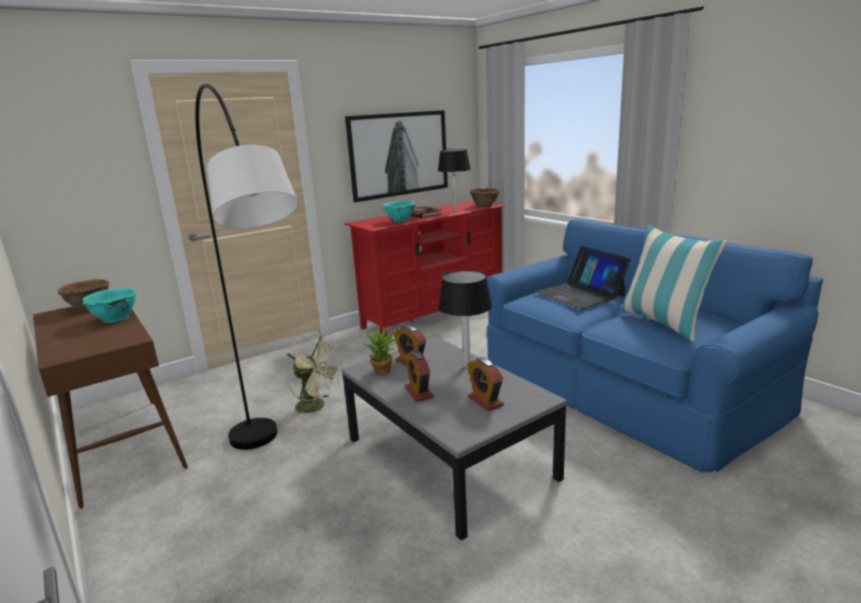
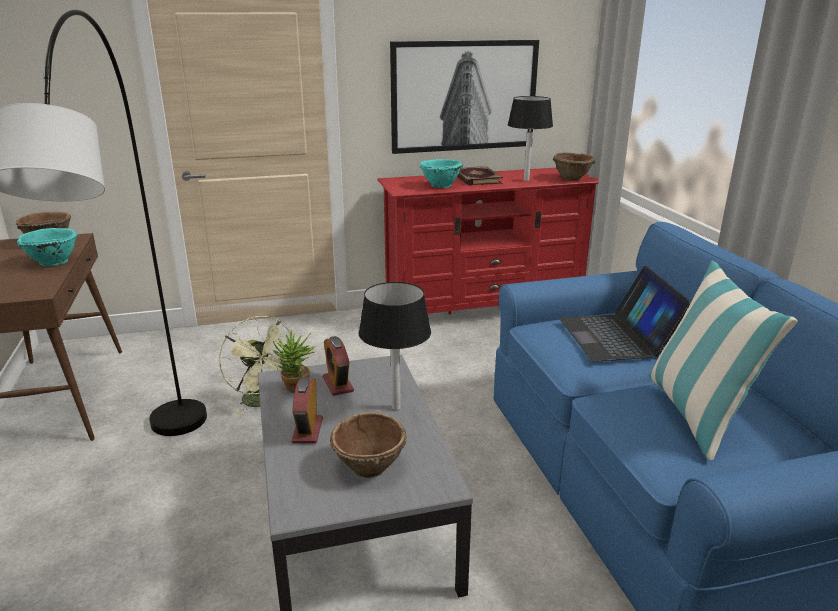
camera: 20 degrees right, 5 degrees up
(485, 401) = (370, 467): alarm clock -> brown bowl

